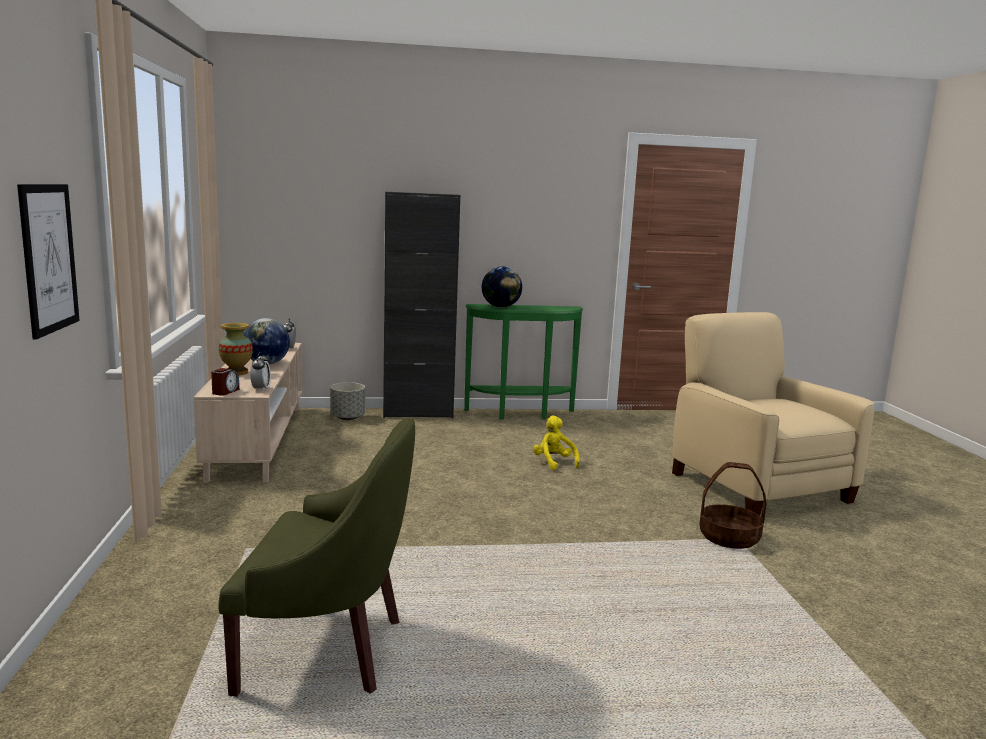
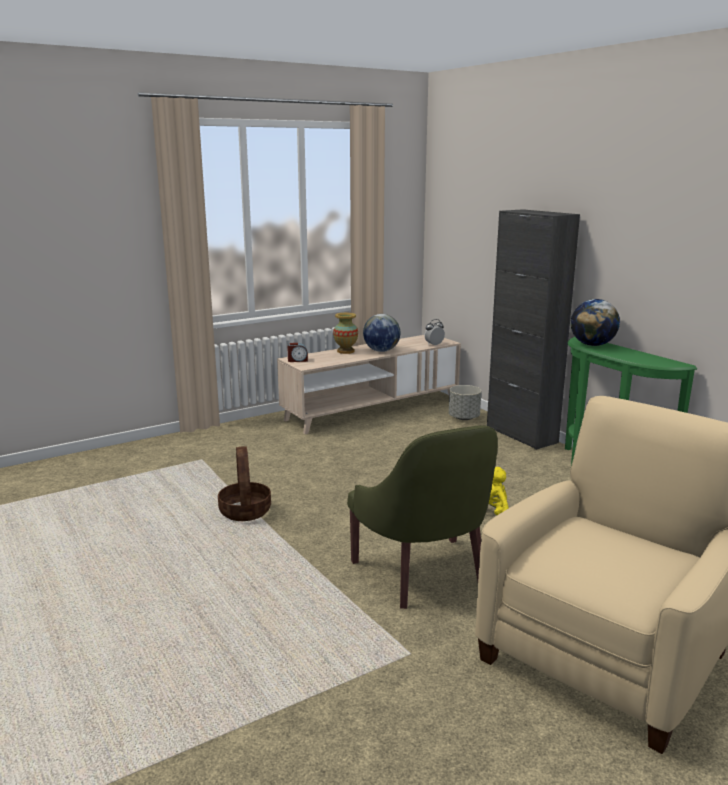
camera: 65 degrees right, 5 degrees up
(49, 258) = (103, 254): picture -> none
(261, 389) = (316, 365): alarm clock -> none
(327, 650) = (92, 516): green armchair -> green armchair (424, 574)
(729, 537) = (408, 648): basket -> basket (245, 511)

